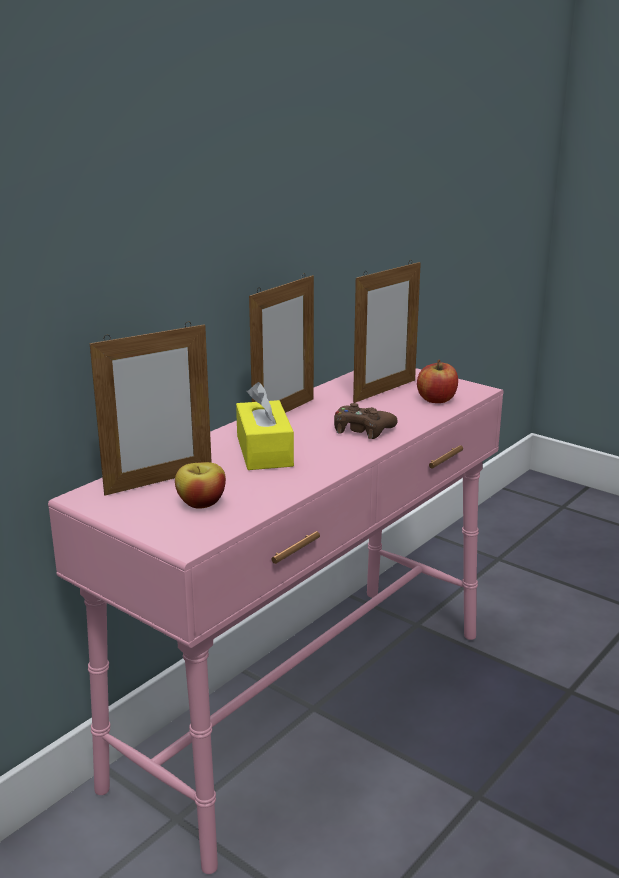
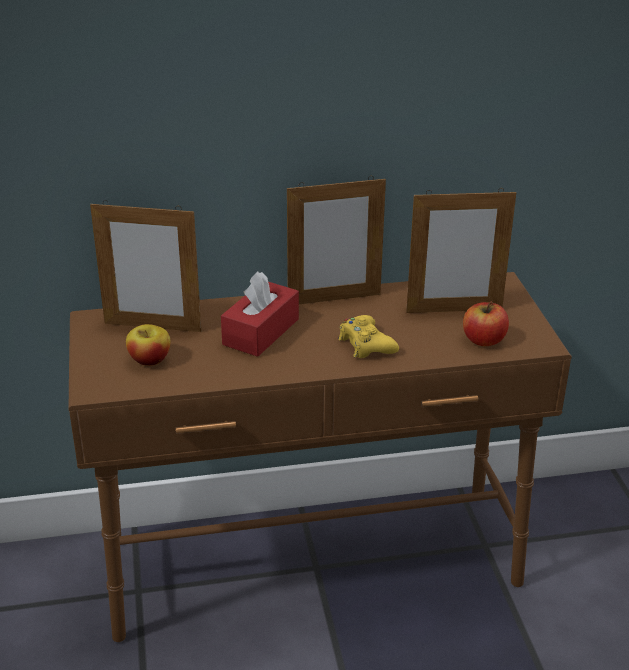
camera: 40 degrees right, 10 degrees up
(264, 451) = (261, 332): yellow tissue box -> red tissue box
(309, 707) = (313, 565): pink console table -> brown console table
(362, 430) = (366, 344): brown game controller -> yellow game controller

